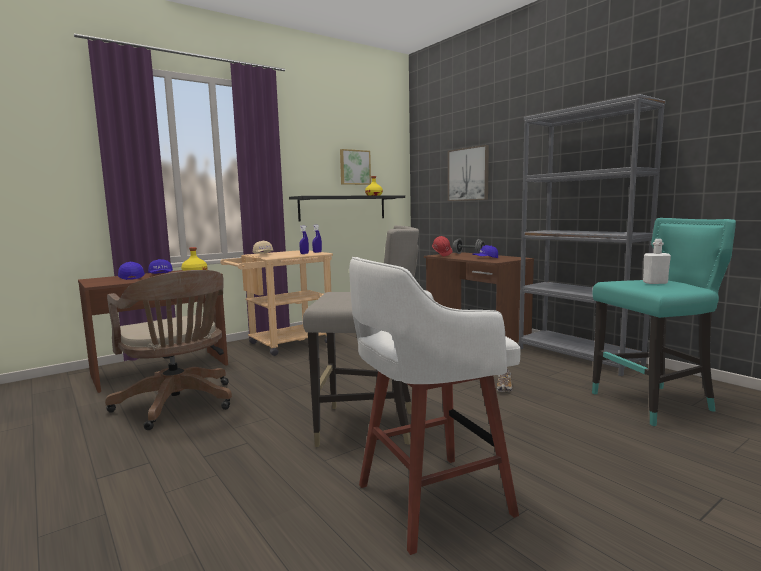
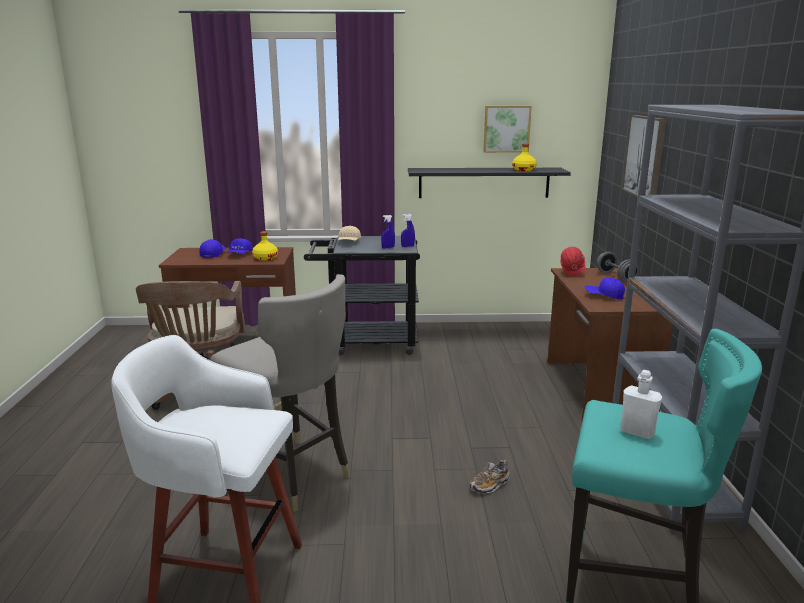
camera: 35 degrees right, 10 degrees up
(283, 345) = (367, 342): beige cart -> black cart

